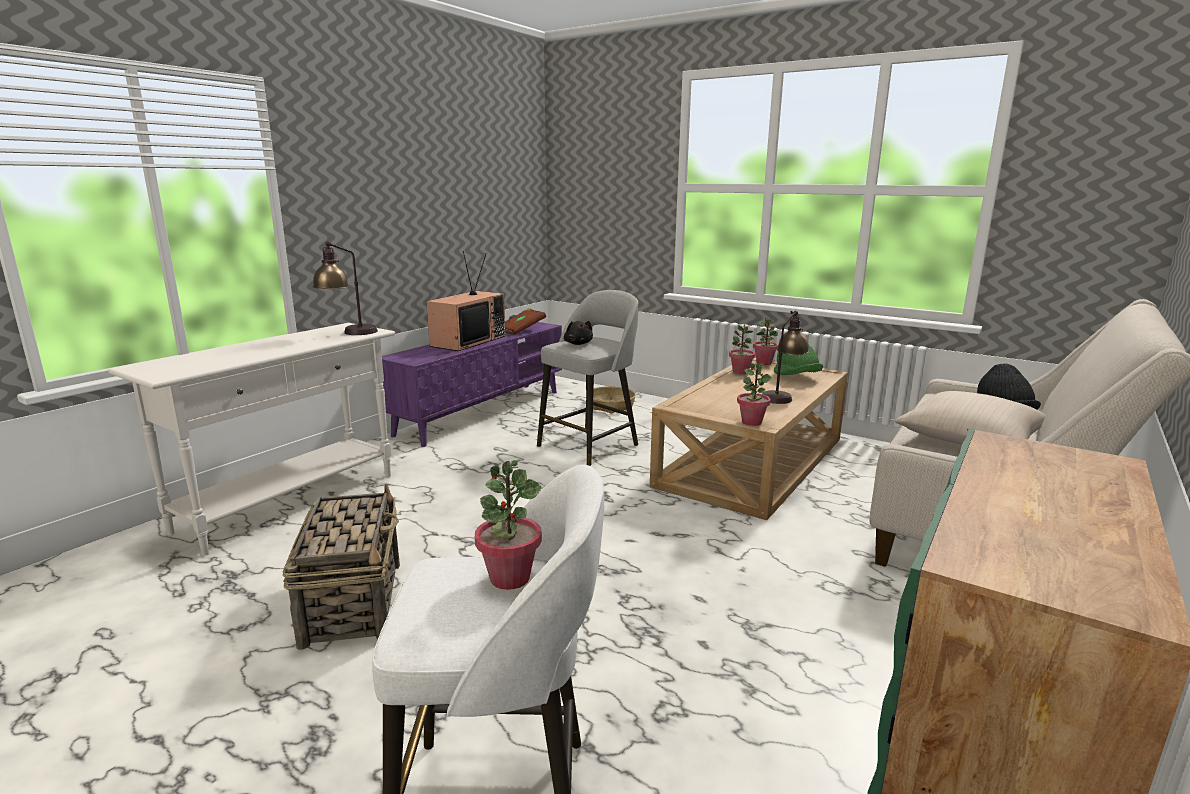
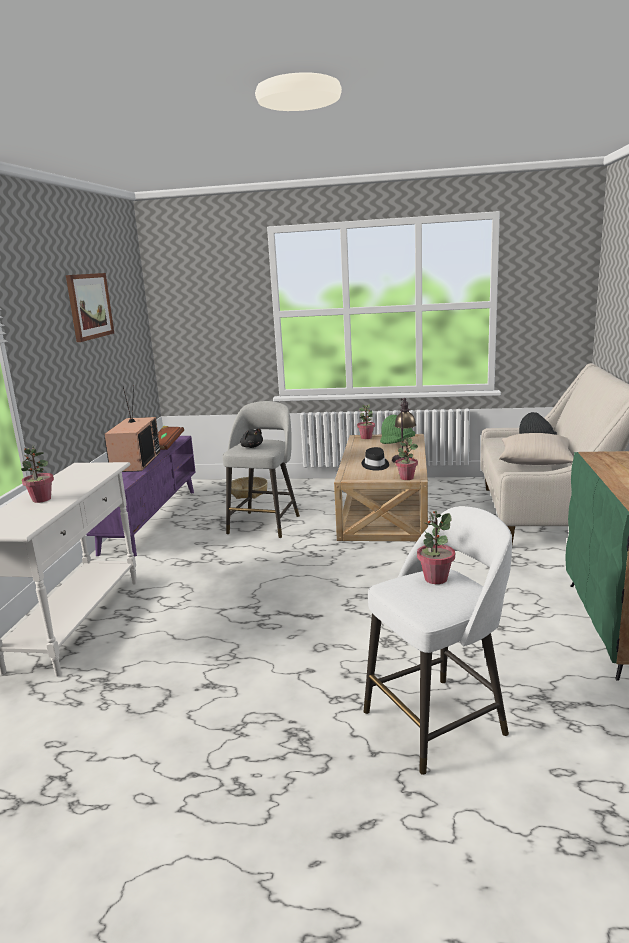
camera: 25 degrees left, 0 degrees up
(348, 333) = (97, 471): table lamp -> none
(353, 601) = (221, 664): basket -> none
(438, 153) = (89, 306): none -> picture
(732, 398) = (375, 465): none -> black hat
(740, 372) = (359, 447): potted plant -> potted plant (41, 499)

